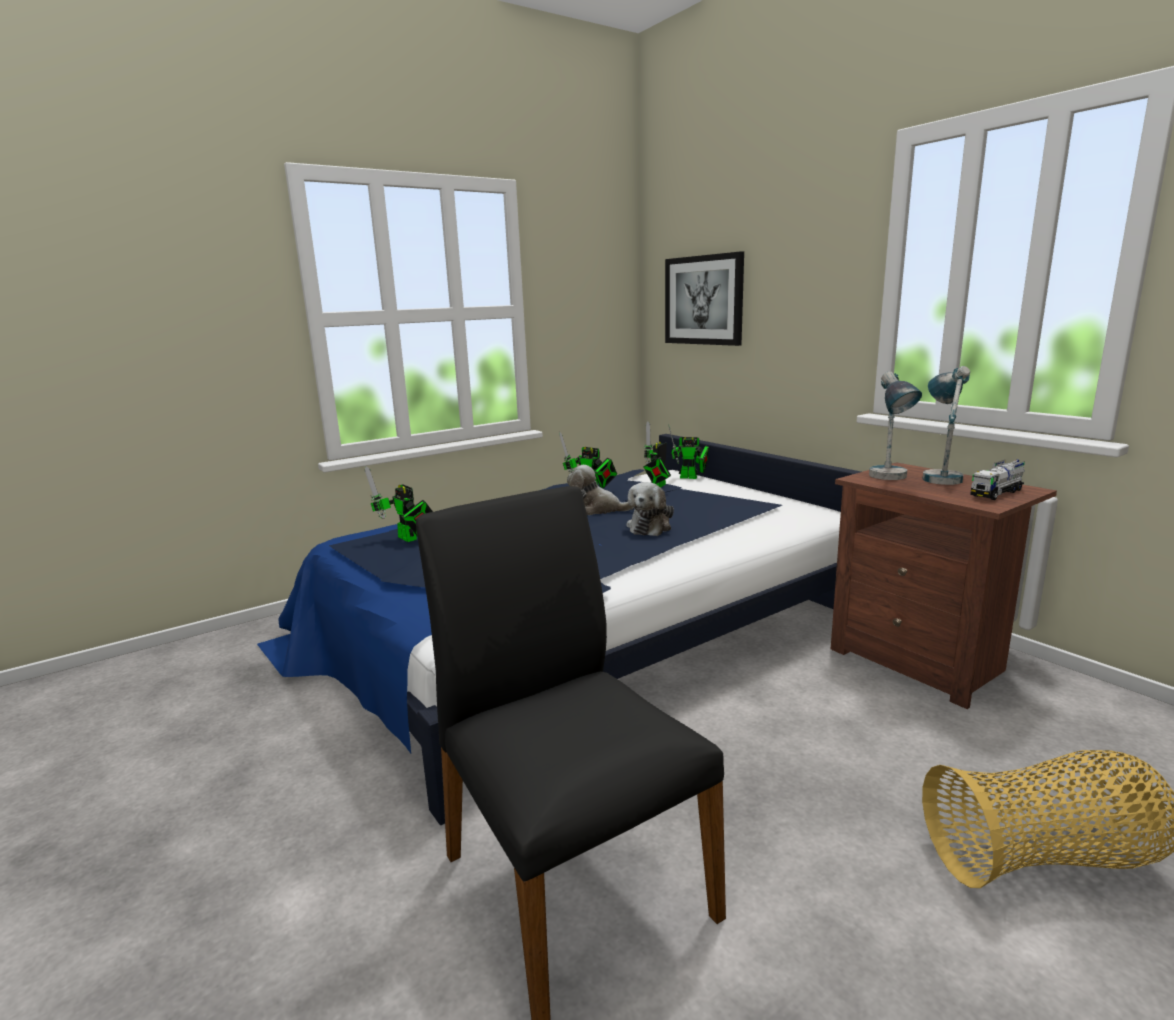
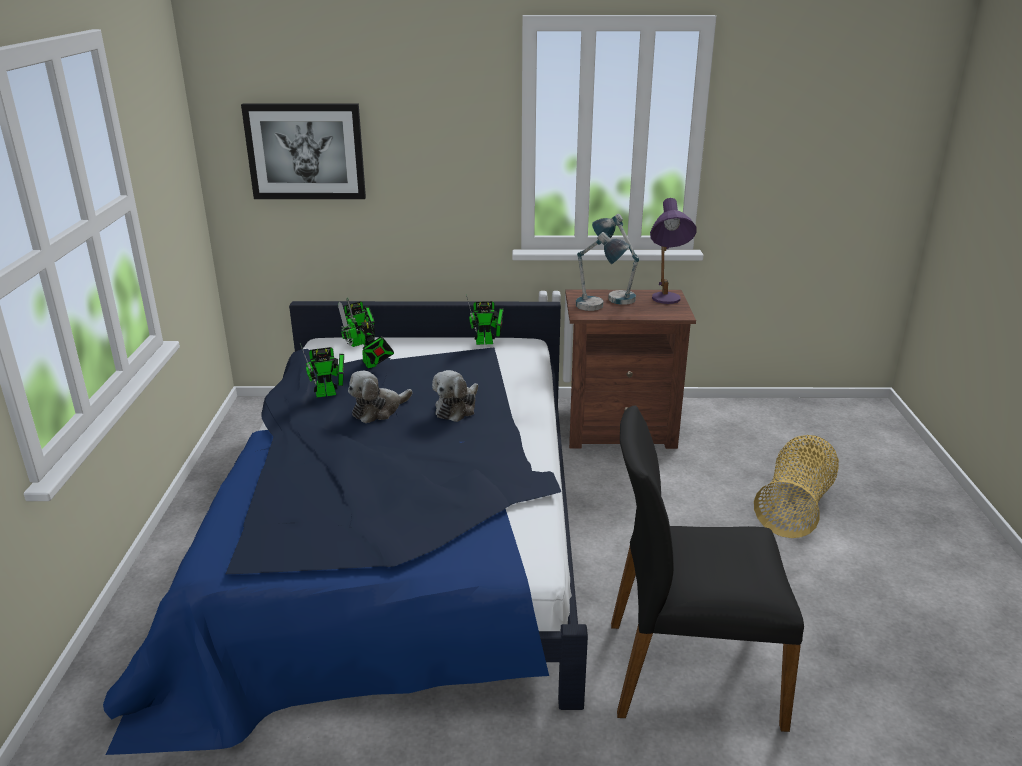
camera: 55 degrees left, 10 degrees up
(409, 539) = (295, 521): toy robot -> toy robot (487, 342)
(650, 527) = (457, 408): plush toy -> plush toy turned 60 degrees clockwise
(997, 493) = (665, 302): toy truck -> purple table lamp

